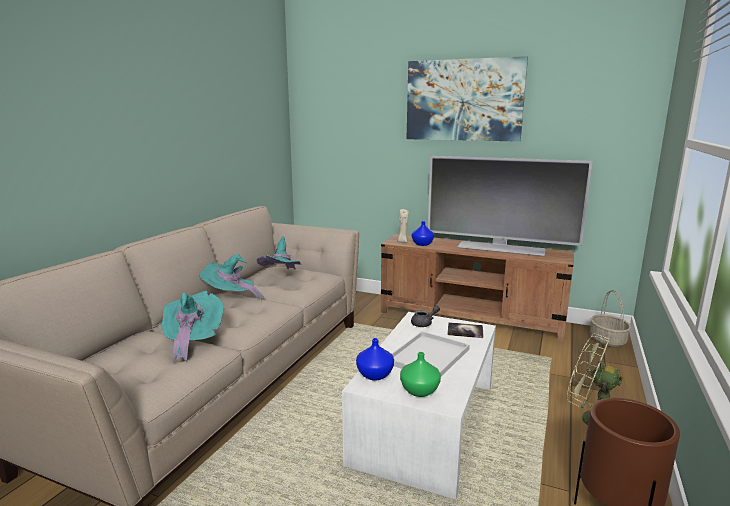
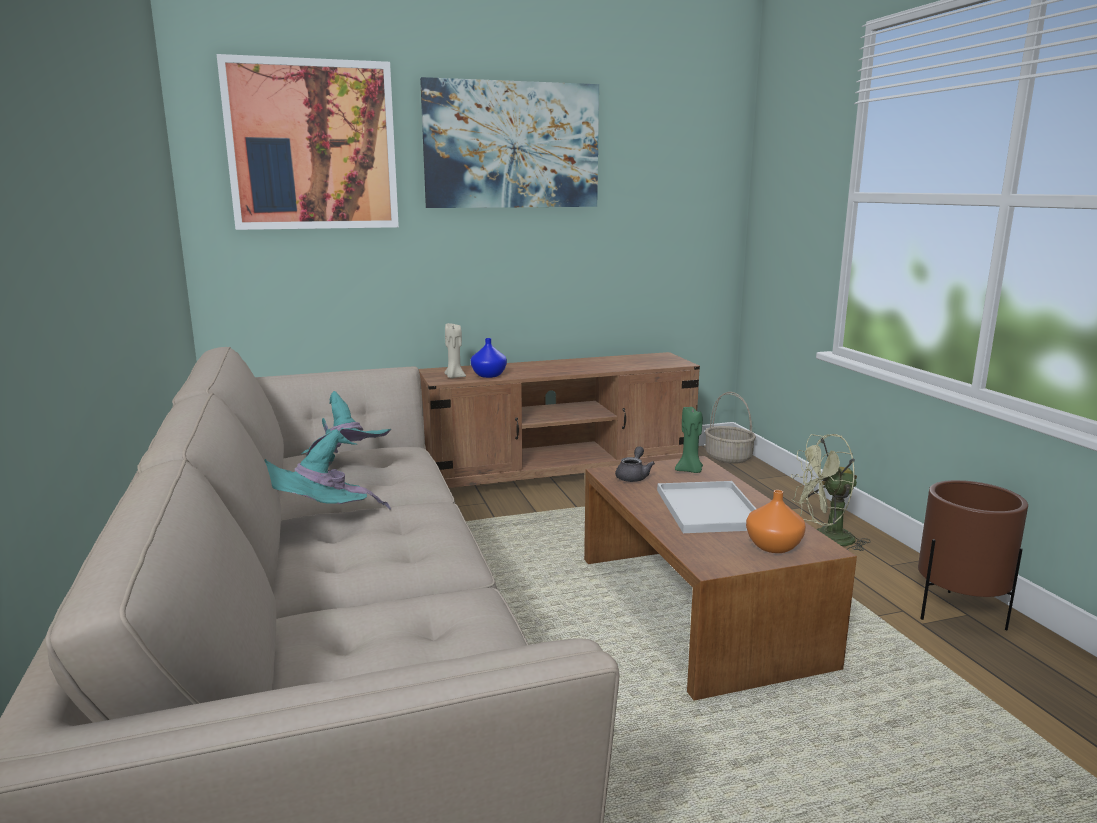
camera: 40 degrees left, 0 degrees up
(192, 341) = (410, 598): turquoise hat -> none
(350, 103) = (312, 146): none -> picture
(374, 375) = (699, 550): blue vase -> none
(419, 390) = (772, 546): green vase -> orange vase
(425, 421) = (695, 609): white coffee table -> brown coffee table
(465, 331) = (690, 471): book -> green candle
(501, 248) = (592, 362): television -> none

